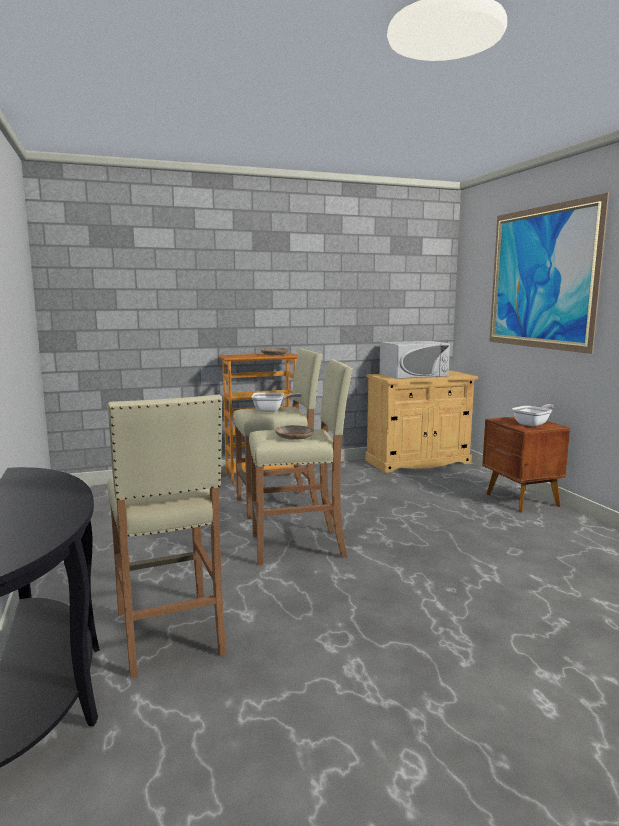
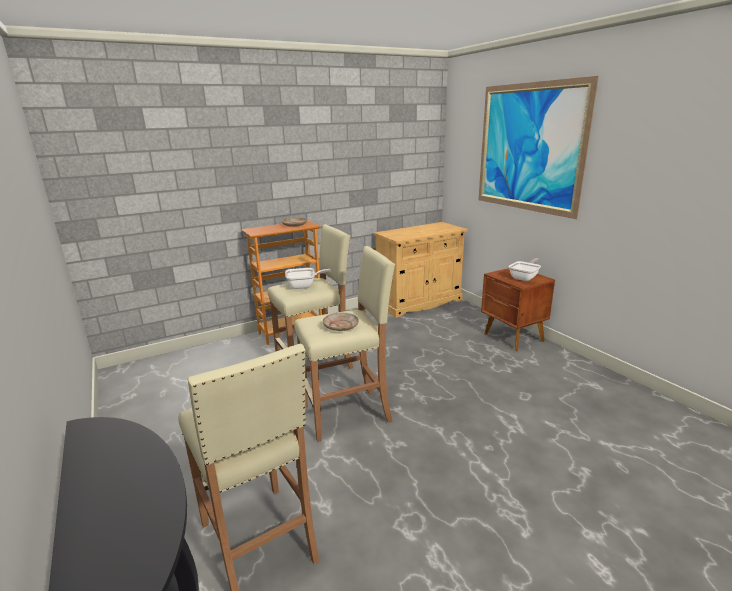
camera: 10 degrees left, 10 degrees up
(413, 375) = (414, 231): white microwave -> none

